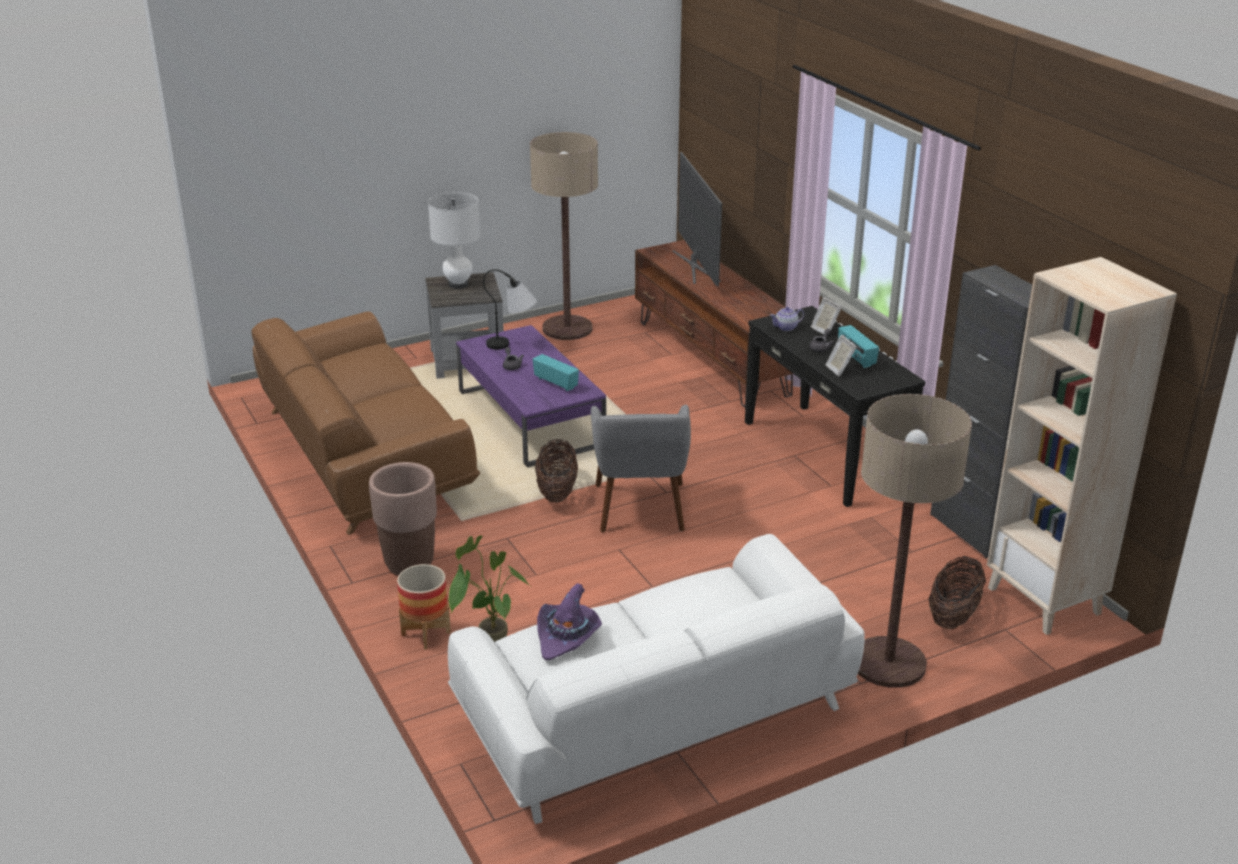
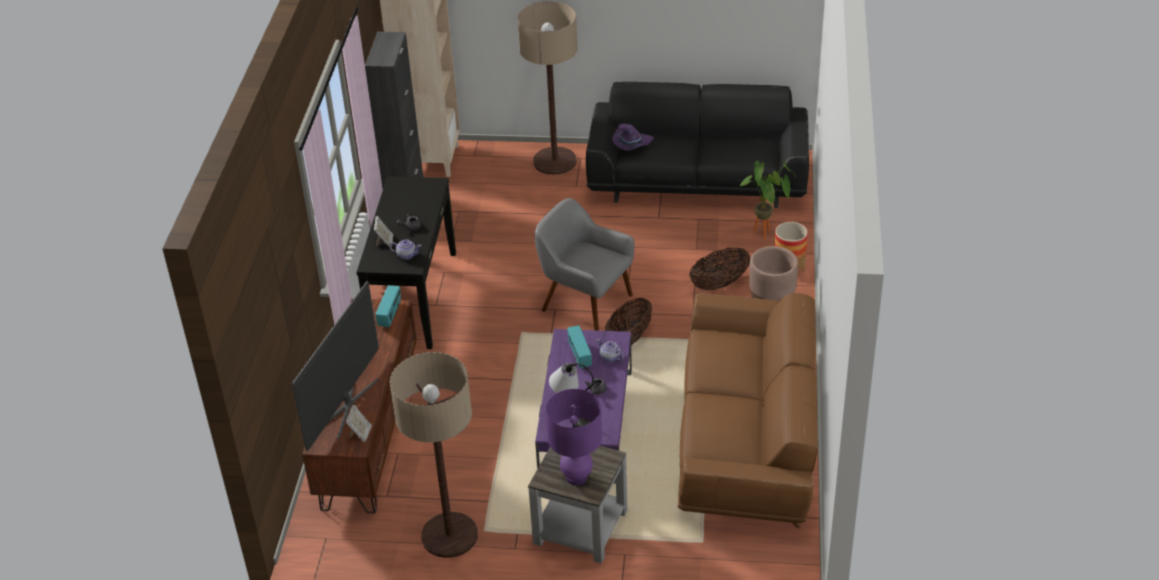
camera: 145 degrees left, 10 degrees up
(458, 284) = (577, 477): white table lamp -> purple table lamp
(524, 390) = (610, 358): none -> teapot
(567, 636) = (742, 151): purple hat -> purple hat (632, 145)
(640, 508) = (585, 303): grey armchair -> grey armchair turned 90 degrees counterclockwise
(655, 716) = (698, 180): white sofa -> black sofa
(839, 370) = (426, 204): picture frame -> picture frame (360, 434)
(856, 358) = (401, 209): radio -> radio (390, 315)
(953, 616) = (489, 170): basket -> basket (719, 284)

